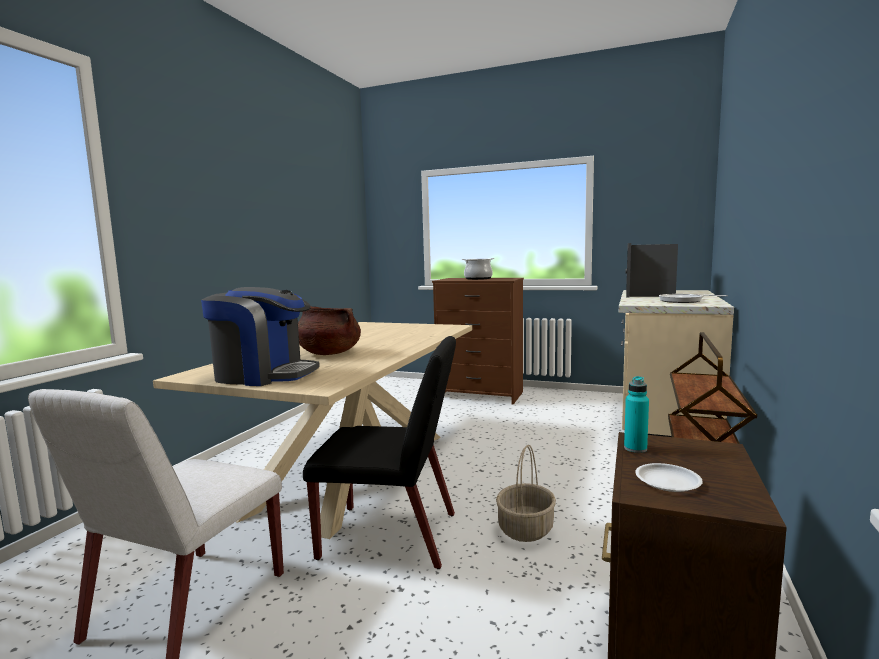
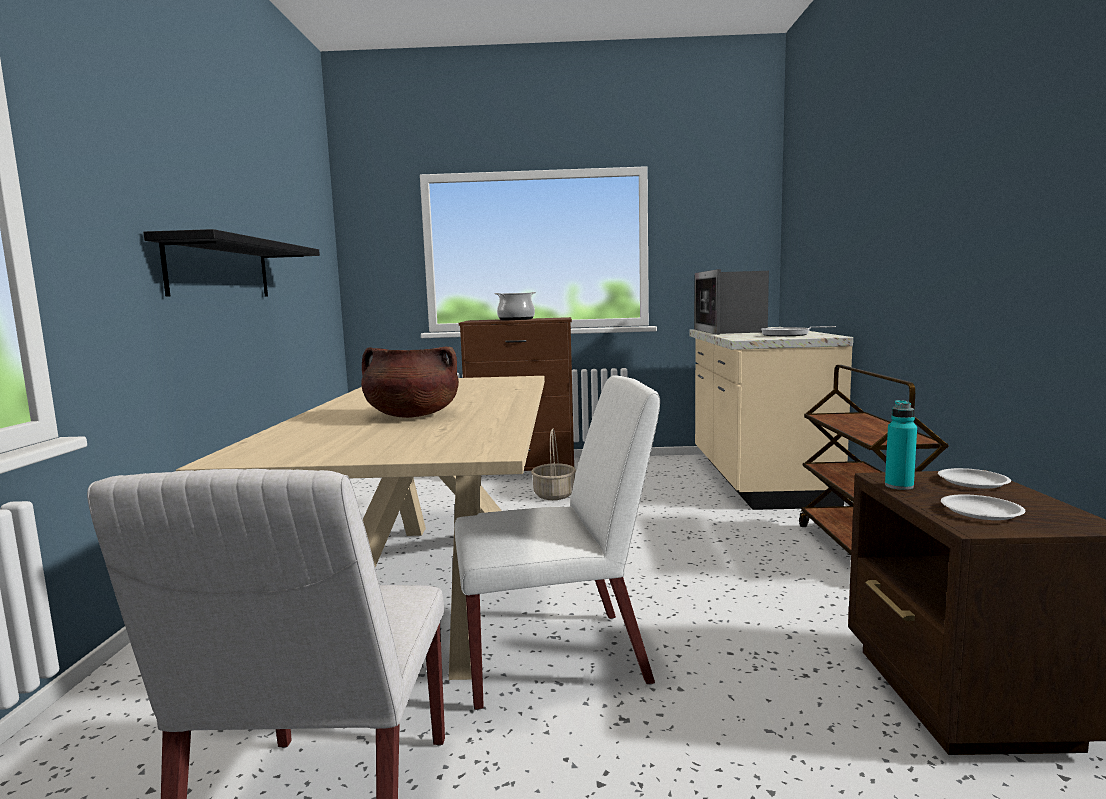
camera: 20 degrees left, 0 degrees up
(257, 247) = (220, 269): none -> black shelf
(264, 375) = (366, 446): coffee machine -> none
(391, 536) = (556, 657): black chair -> white chair
(526, 529) = (713, 617): basket -> basket (554, 495)
(708, 454) = (973, 482): none -> white plate

